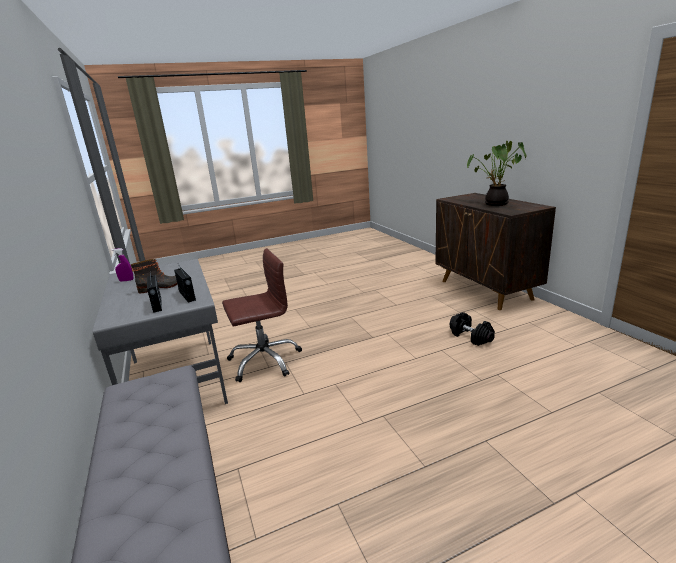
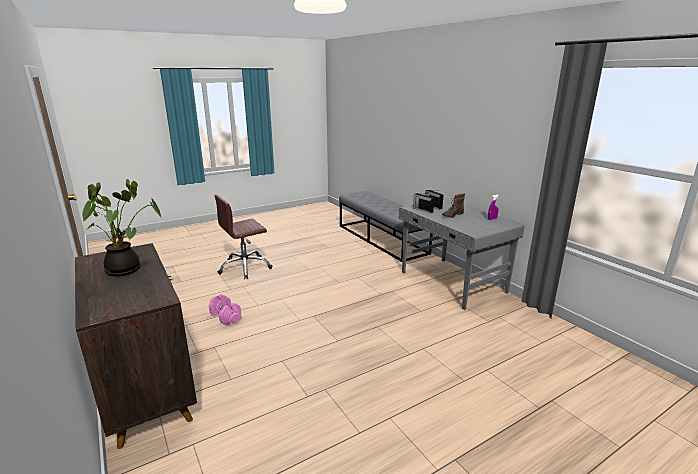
camera: 170 degrees right, 0 degrees up
(264, 360) = (399, 295): brown office chair -> brown office chair (245, 267)
(470, 337) = (226, 316): black dumbbell -> pink dumbbell

